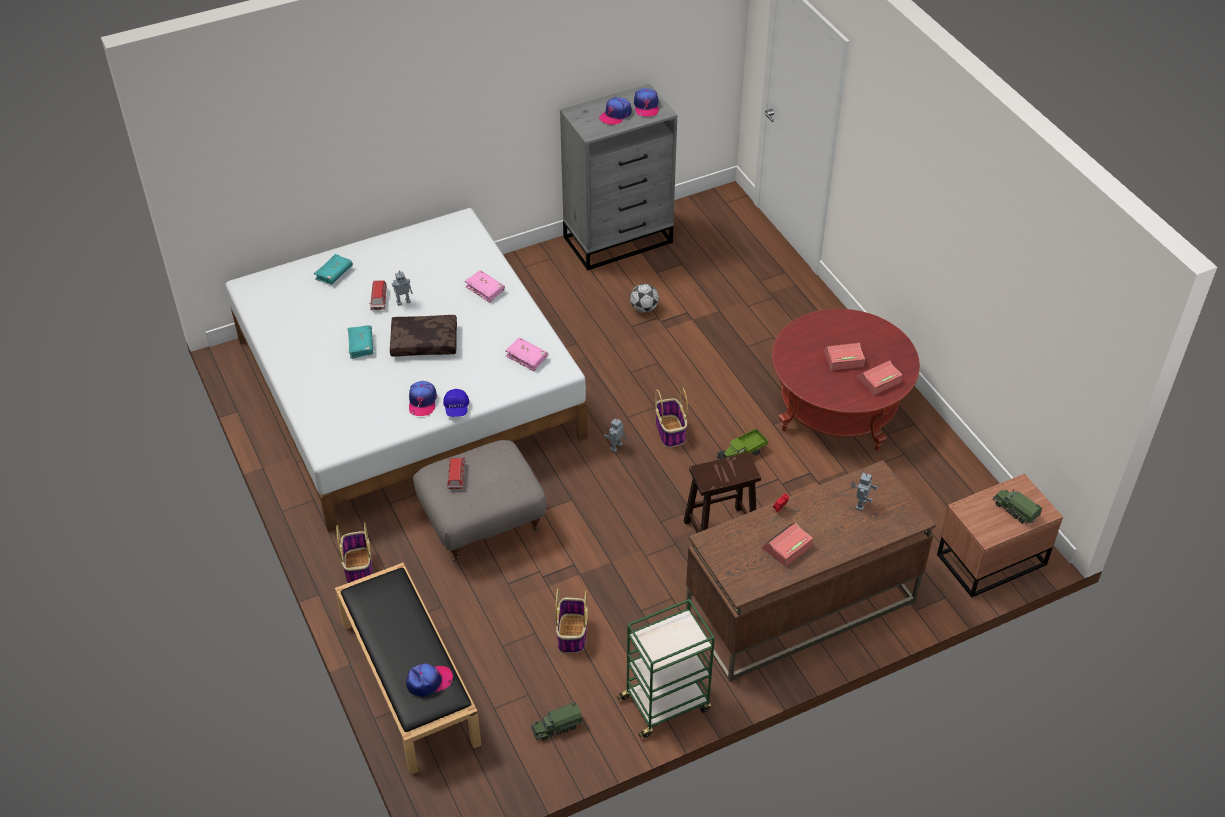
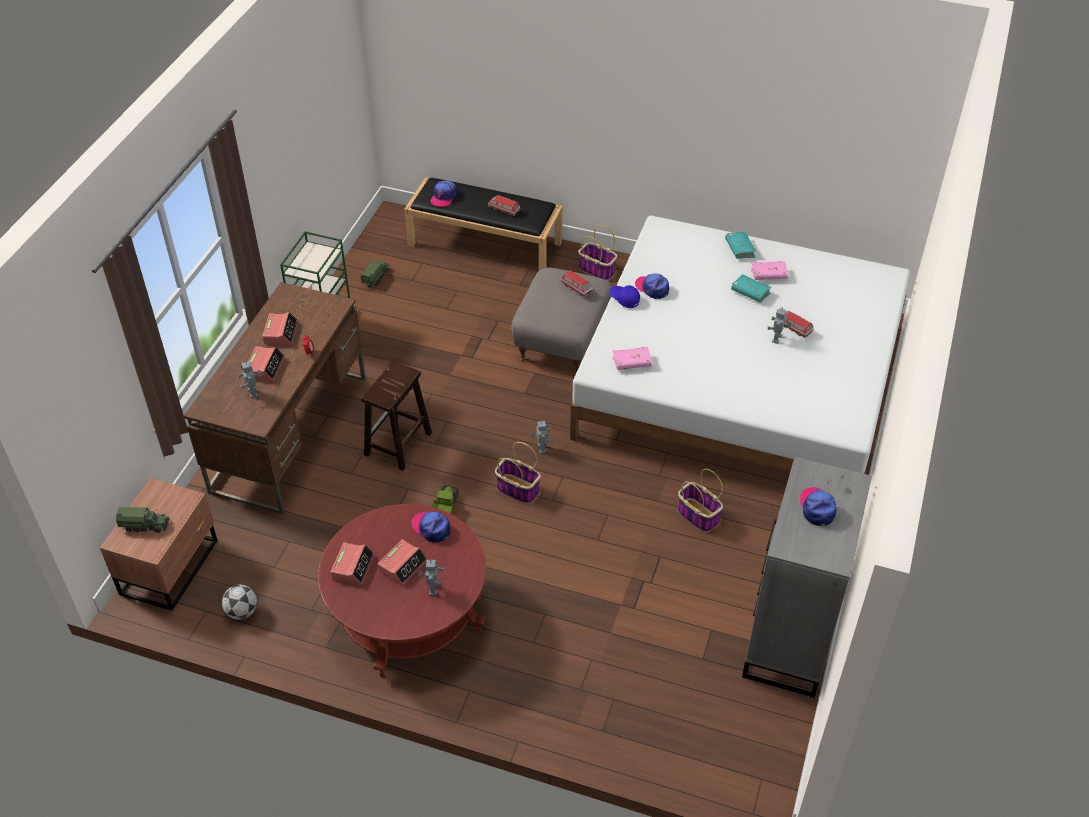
camera: 135 degrees right, 0 degrees up
(334, 273) = (856, 323): turquoise book -> turquoise book (739, 249)
(397, 616) = (504, 209): none -> toy car
(425, 341) = (716, 324): brown pillow -> none
(485, 289) = (739, 389): pink book -> pink book (768, 275)
(572, 634) = (423, 322): basket -> basket (697, 515)
(644, 308) = (672, 582): football -> football (242, 612)
(646, 106) = (808, 541): cap -> cap (431, 528)
(830, 521) = (265, 368): none -> alarm clock
(838, 333) = (432, 589): none -> toy robot

